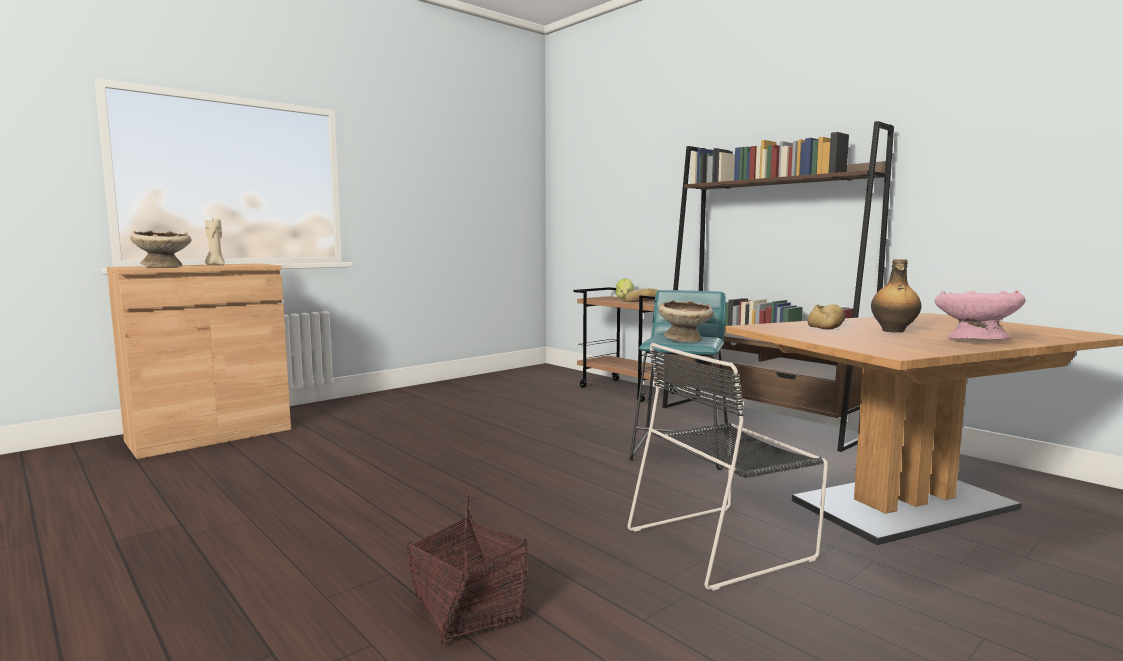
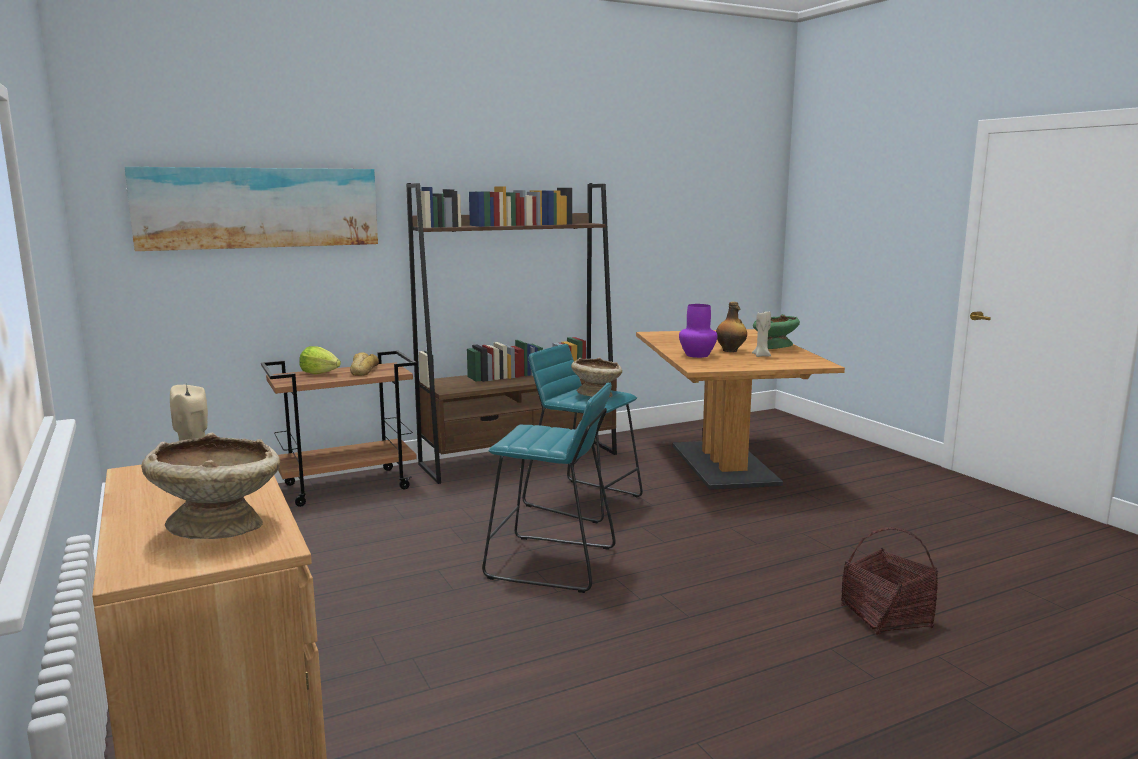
camera: 75 degrees left, 5 degrees up
(530, 454) = (551, 563): none -> turquoise stool
(620, 178) = (259, 207): none -> picture
(724, 543) = (777, 522): black chair -> none
(829, 325) = (697, 355): bread -> purple vase
(890, 338) = (761, 356): none -> beige candle
(974, 340) = (774, 347): pink bowl -> green bowl

